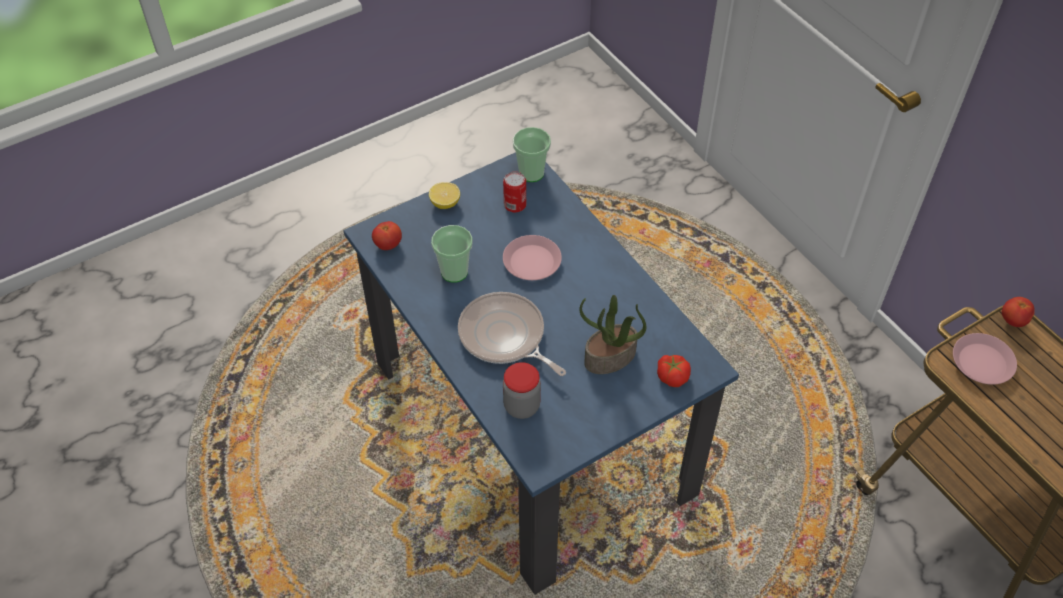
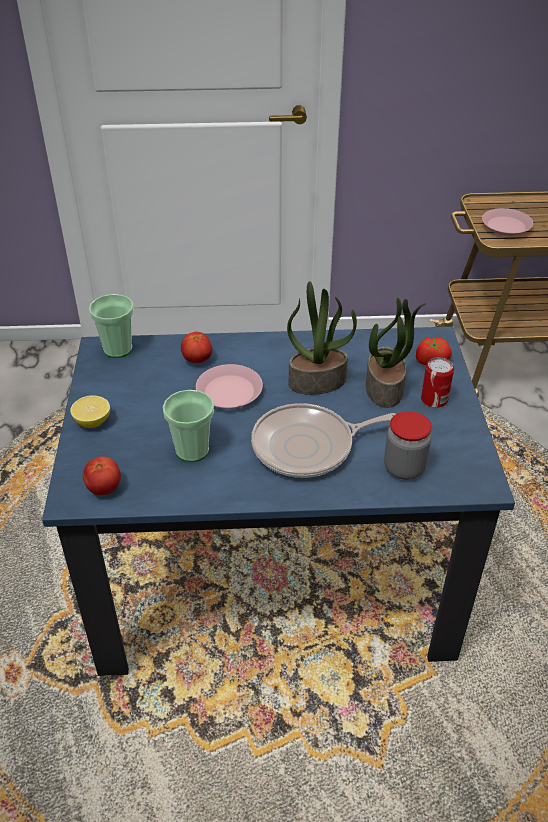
camera: 60 degrees left, 10 degrees down
(515, 205) = (146, 375): can -> can (434, 399)
(585, 310) = (318, 381): none -> potted plant
(1013, 320) = (477, 201): tomato -> tomato (197, 360)

